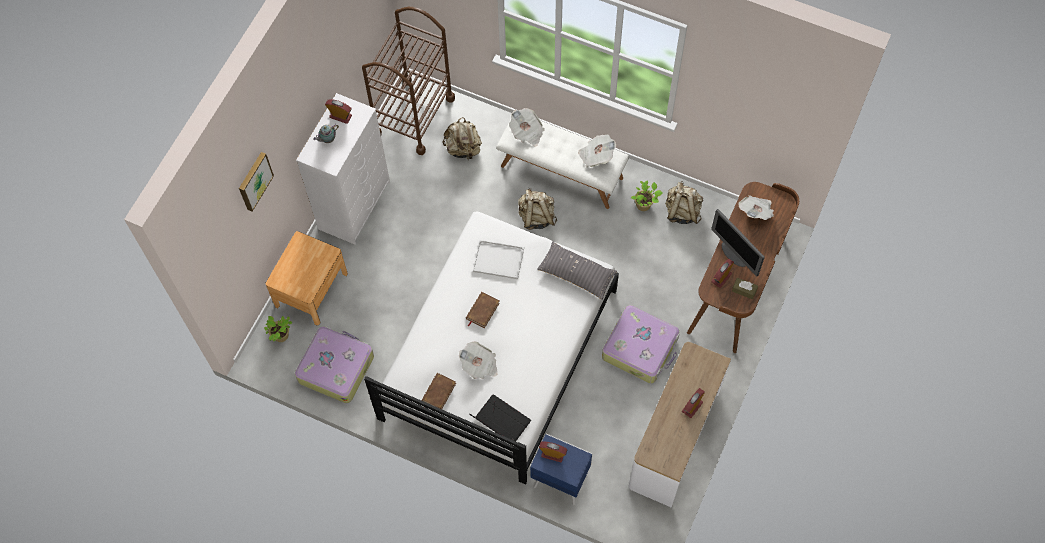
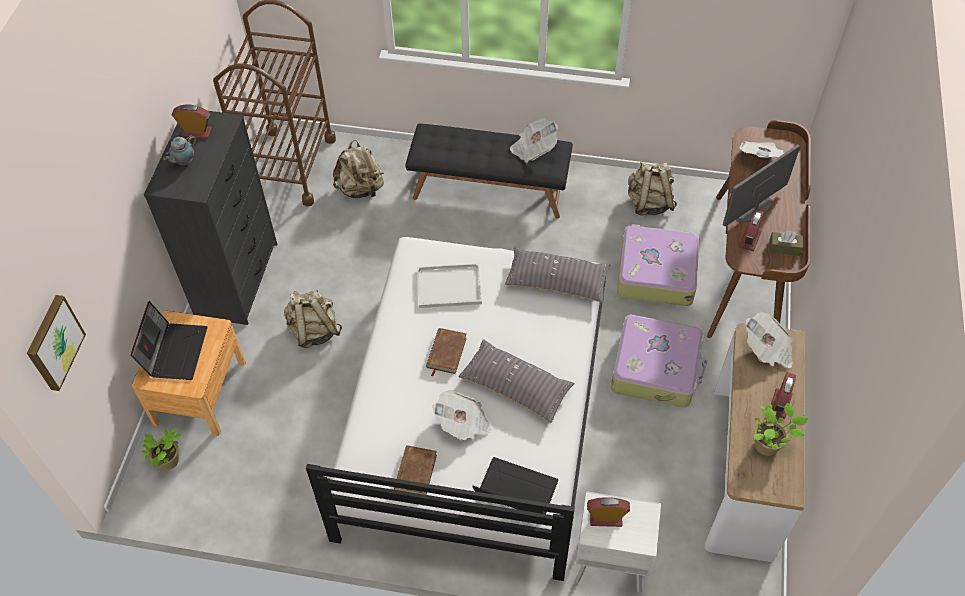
camera: 15 degrees left, 10 degrees down
(254, 181) = (83, 210): picture -> picture (53, 342)
(298, 264) = (175, 351): none -> laptop
(336, 367) = (255, 485): suitcase -> suitcase (655, 272)
(355, 205) = (237, 278): white dresser -> black dresser
(523, 347) = (516, 386): none -> grey pillow
(527, 132) = (440, 141): newspaper -> newspaper (767, 349)
(536, 217) = (474, 245): beige backpack -> beige backpack (314, 331)
(559, 480) = (608, 564): blue nightstand -> white nightstand
(562, 171) = (490, 189): white bench -> black bench
(644, 205) = (601, 205): potted plant -> potted plant (768, 445)
(734, 254) = (754, 210): monitor -> monitor turned 105 degrees clockwise

